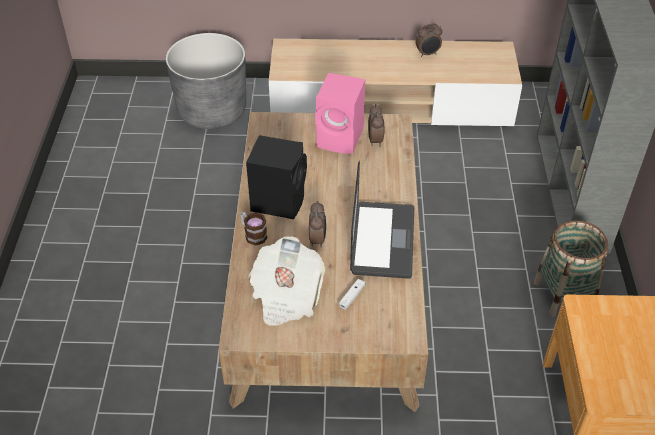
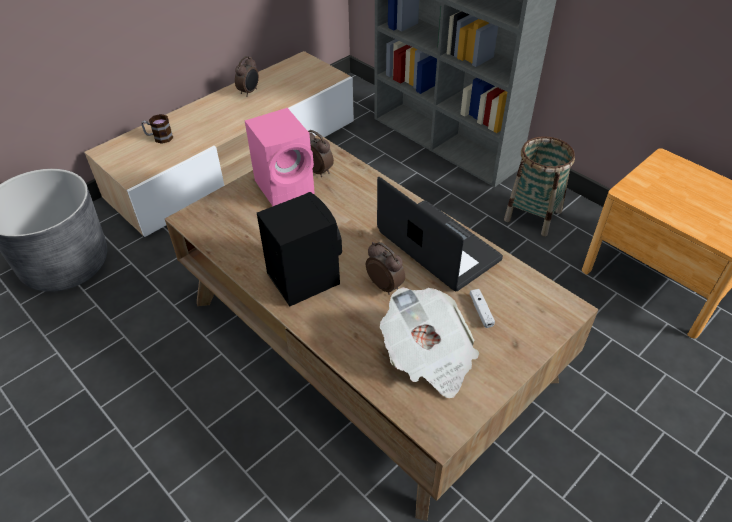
camera: 45 degrees left, 0 degrees up
(253, 234) = (321, 326): mug -> mug (159, 137)

